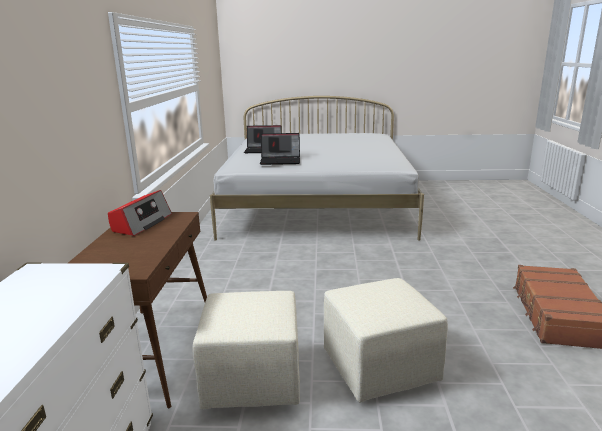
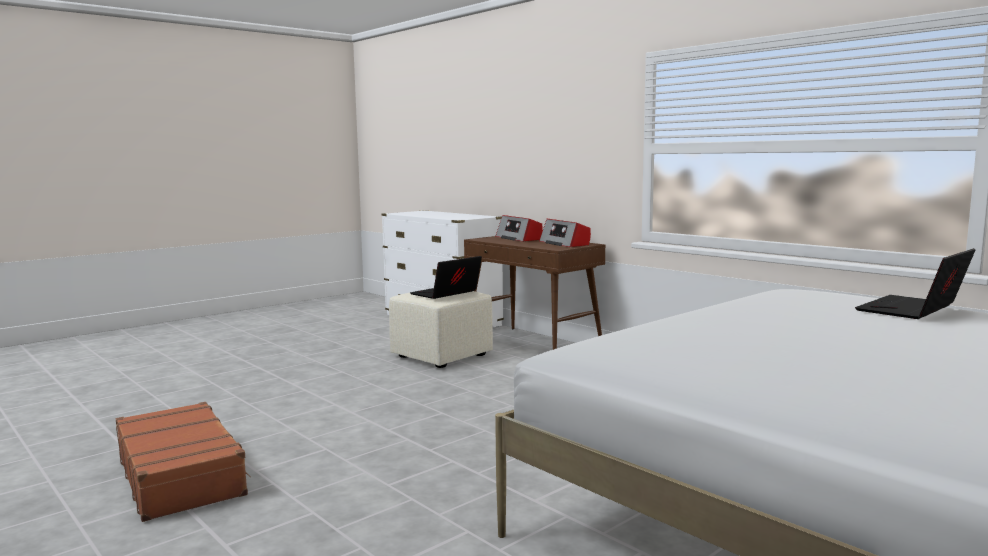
camera: 135 degrees right, 10 degrees down
(108, 254) = (519, 238): none -> radio
(281, 161) = (766, 301): laptop -> laptop (446, 293)
(380, 367) = (360, 383): beige ottoman -> none

